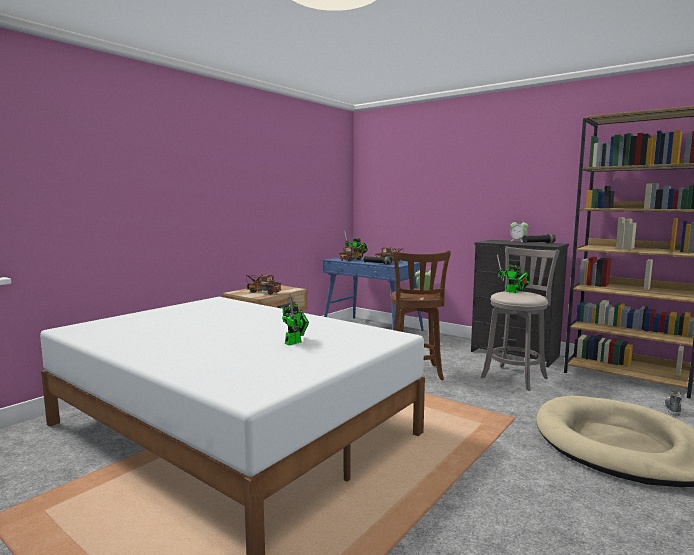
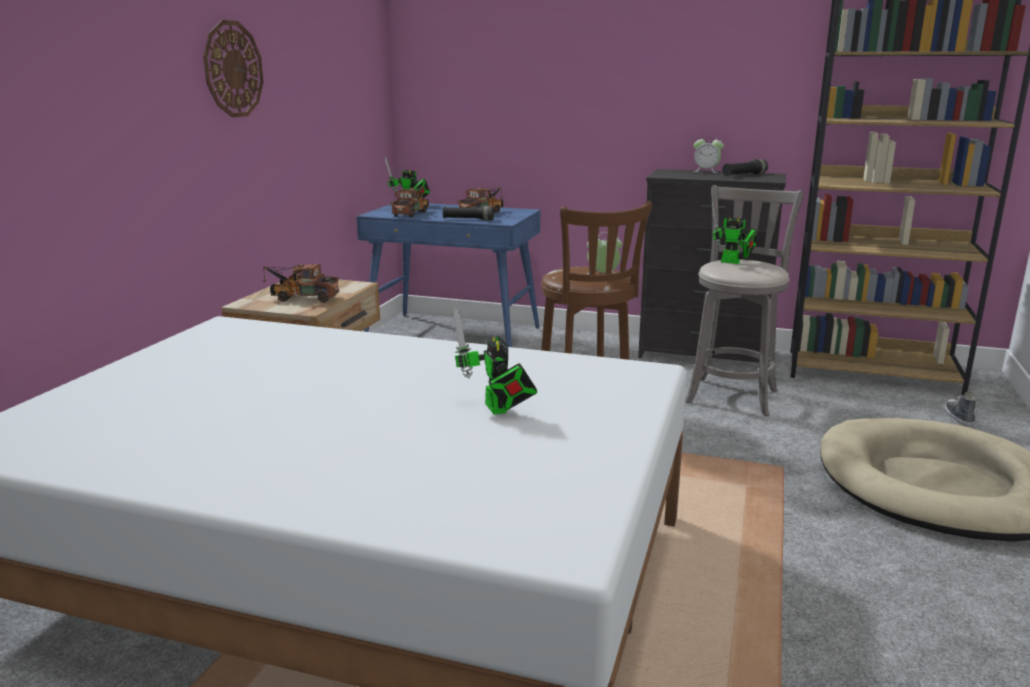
camera: 20 degrees left, 10 degrees up
(250, 181) = (233, 69): none -> wall clock
(295, 342) = (497, 410): toy robot -> toy robot turned 135 degrees clockwise

